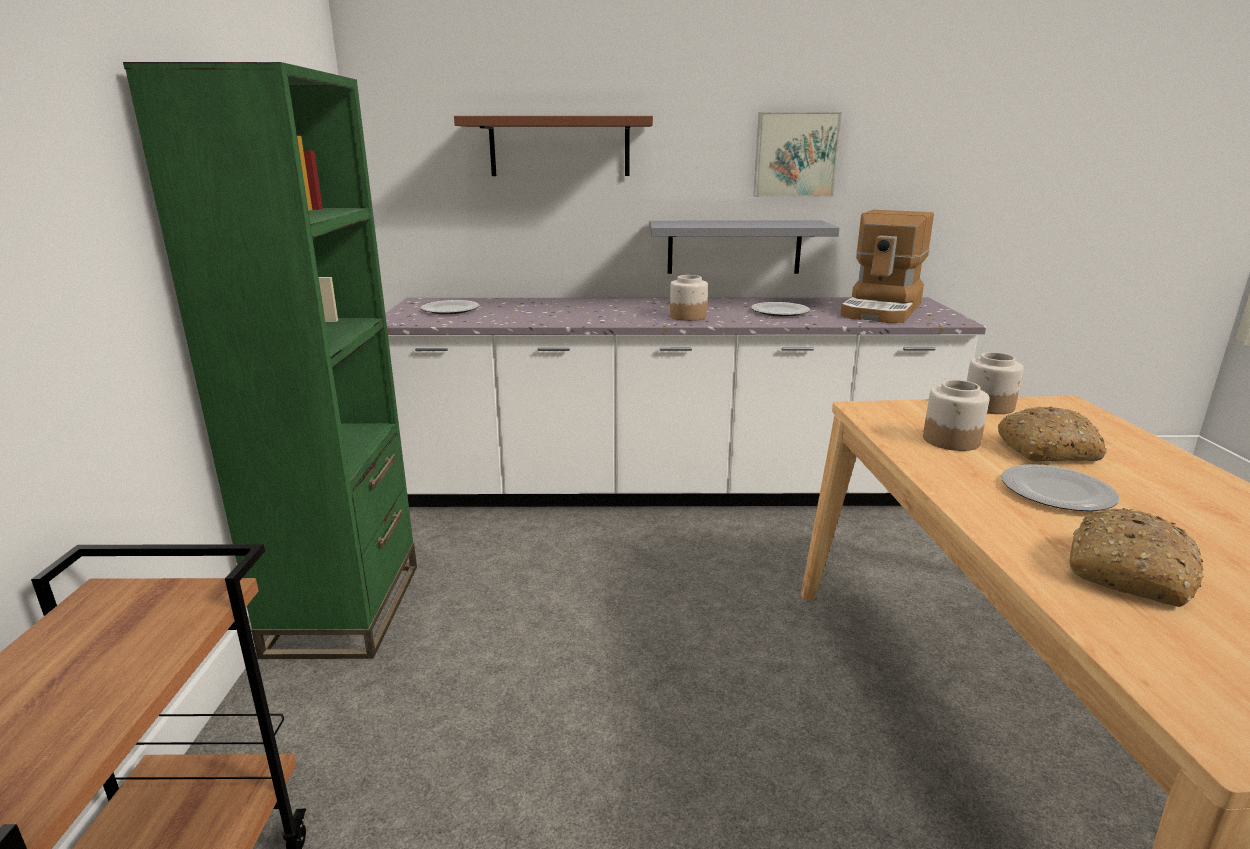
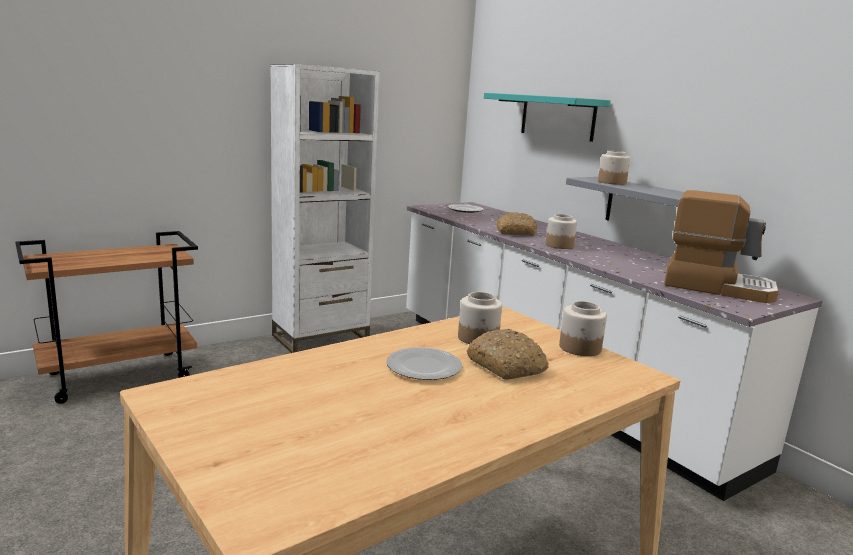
camera: 55 degrees right, 5 degrees down
(345, 608) = (321, 338): green bookcase -> white bookcase
(559, 147) = (557, 117): brown shelf -> turquoise shelf
(702, 223) = (612, 182): none -> jar
(779, 312) = (630, 262): plate -> none
(795, 155) = (709, 138): picture -> none
(883, 310) = (717, 287): coffee machine -> coffee machine turned 150 degrees counterclockwise
(1126, 571) = (319, 381): bread -> bread (516, 232)

